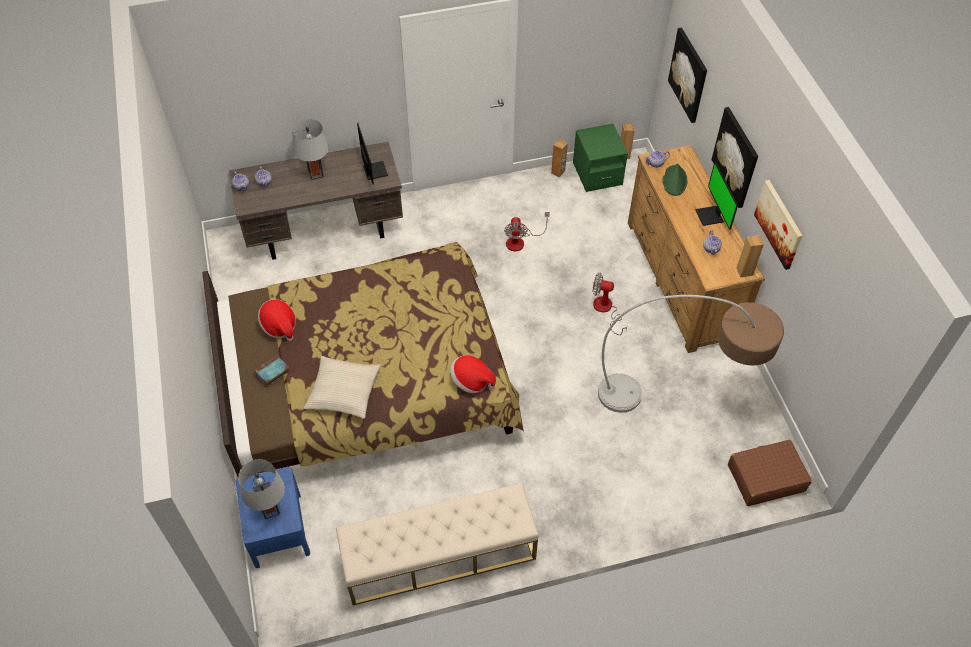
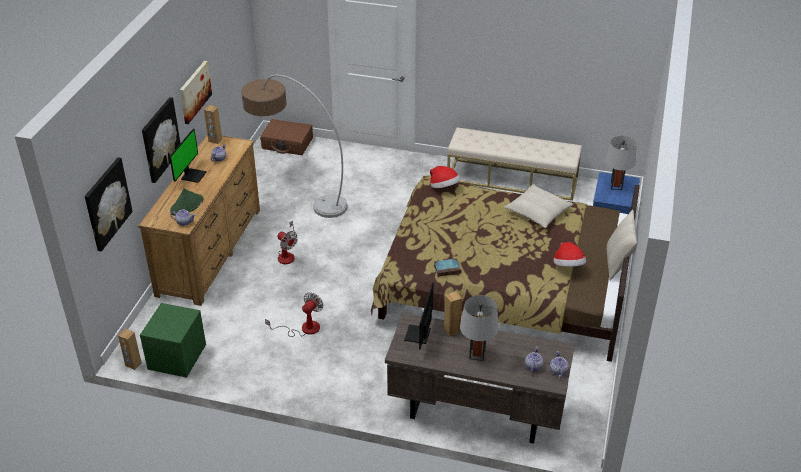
camera: 150 degrees left, 15 degrees down
(229, 360) = (618, 263): none -> beige pillow
(272, 372) = (587, 240): book -> book (447, 269)
(558, 172) = (209, 375): brown speaker -> brown speaker (451, 330)

